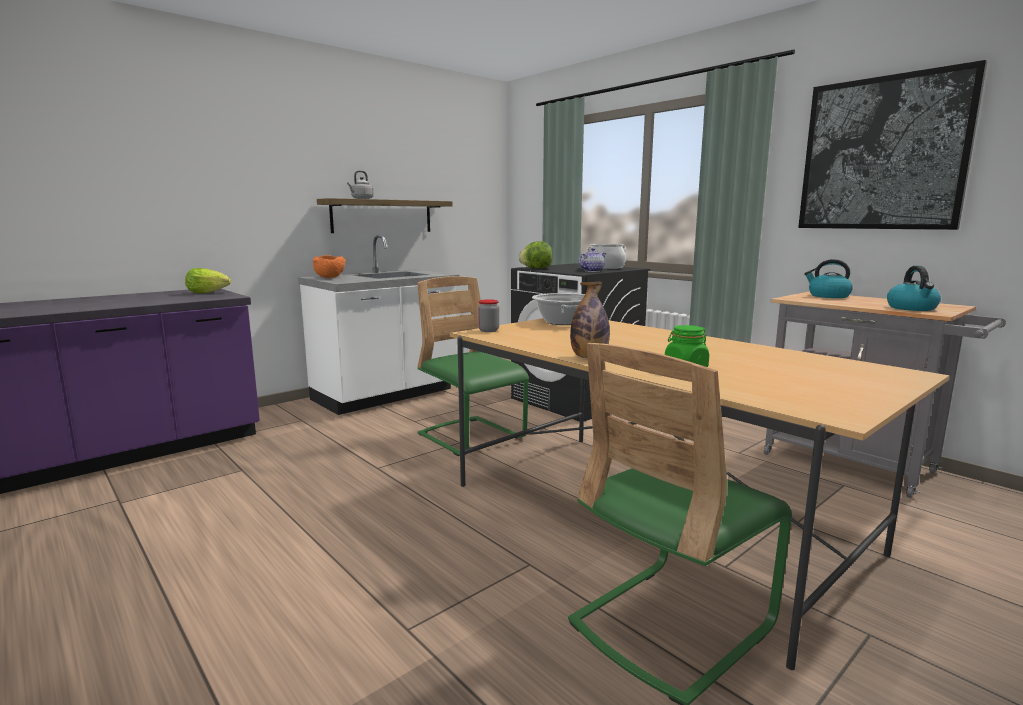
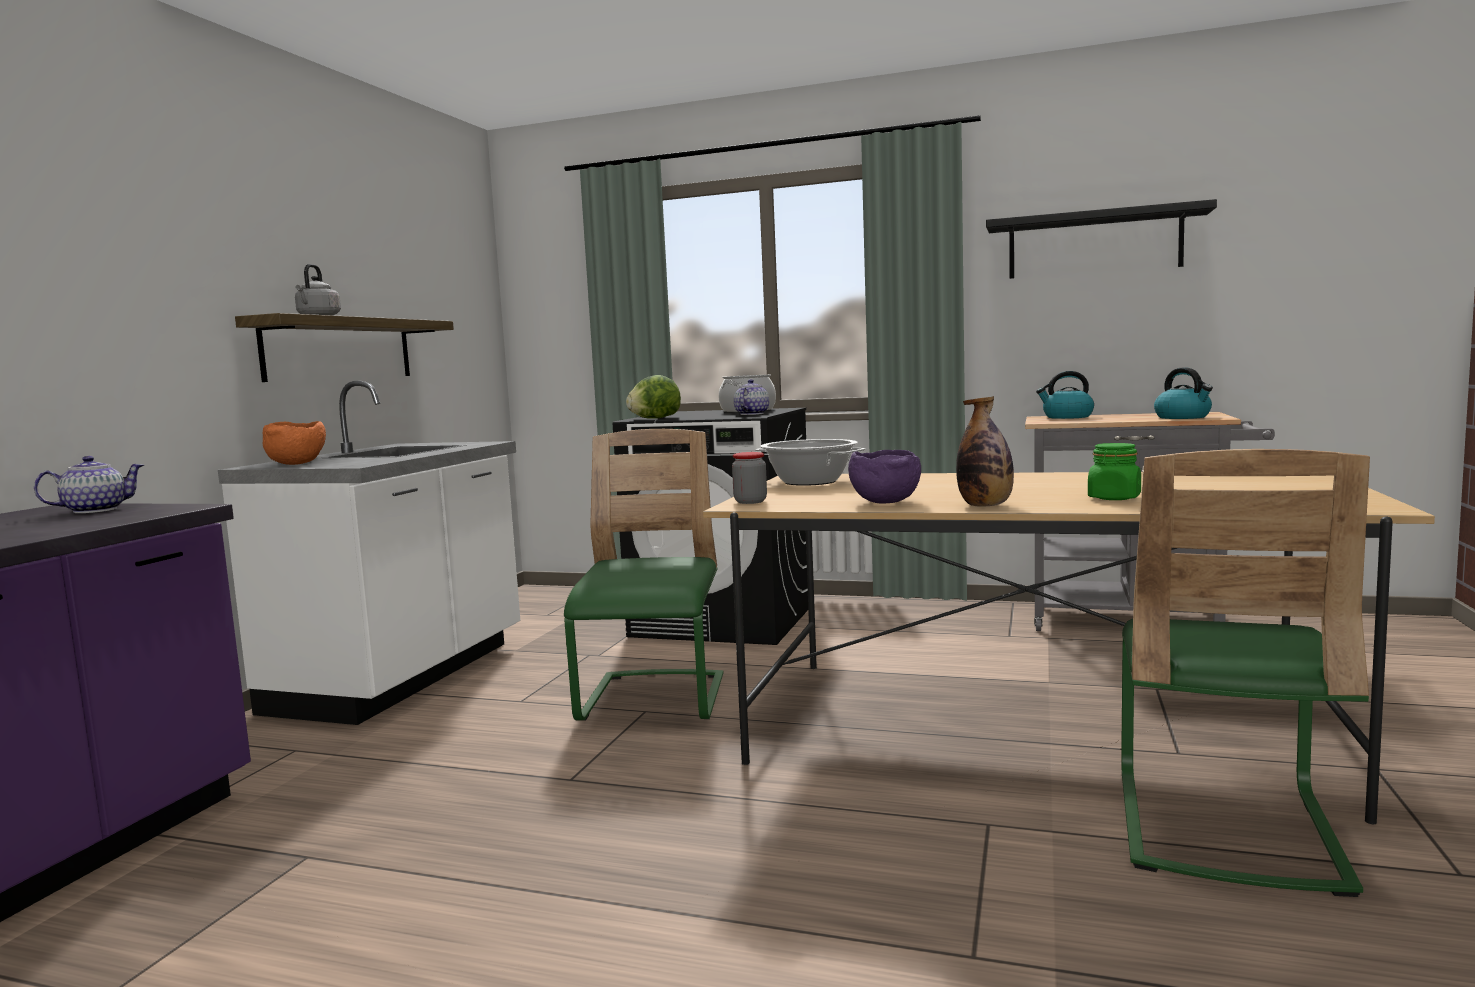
camera: 30 degrees left, 5 degrees down
(207, 293) = (94, 510): lettuce -> teapot
(471, 437) = (653, 700): green chair -> green chair turned 75 degrees clockwise
(548, 344) = (884, 502): none -> purple bowl
(883, 154) = (1094, 244): picture -> black shelf

